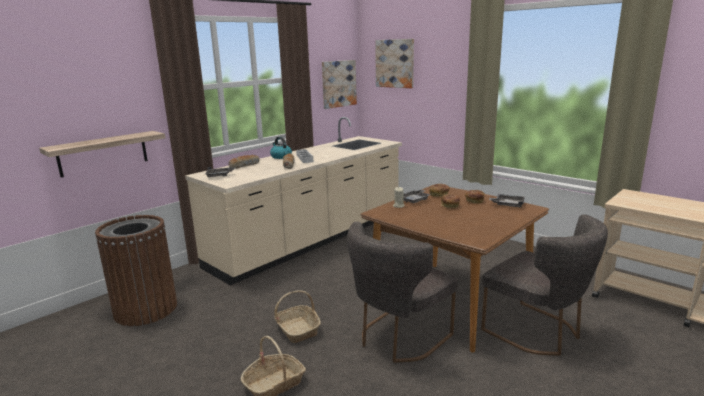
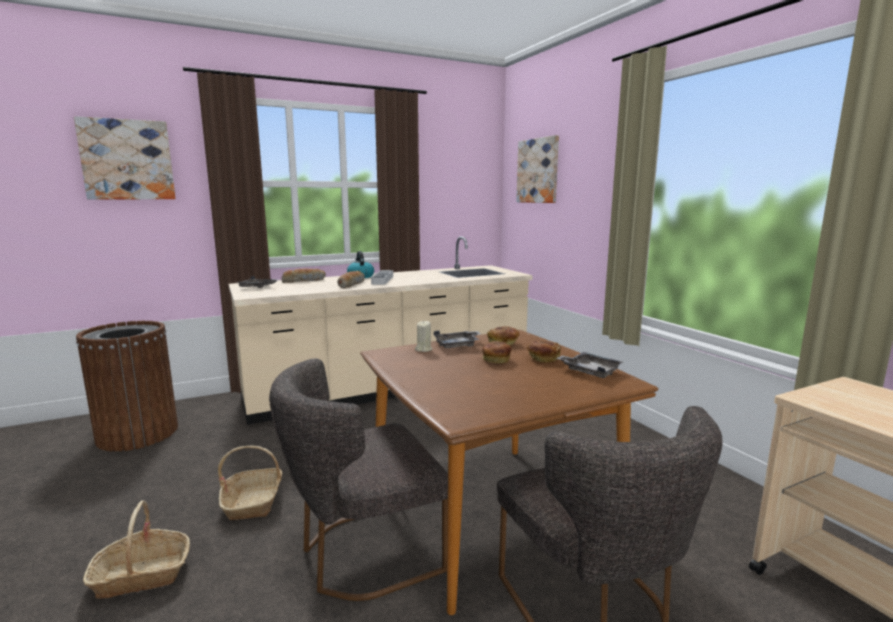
camera: 20 degrees right, 5 degrees down
(103, 153) = (135, 247): shelf -> none
(338, 83) = (469, 197): picture -> picture (127, 160)

